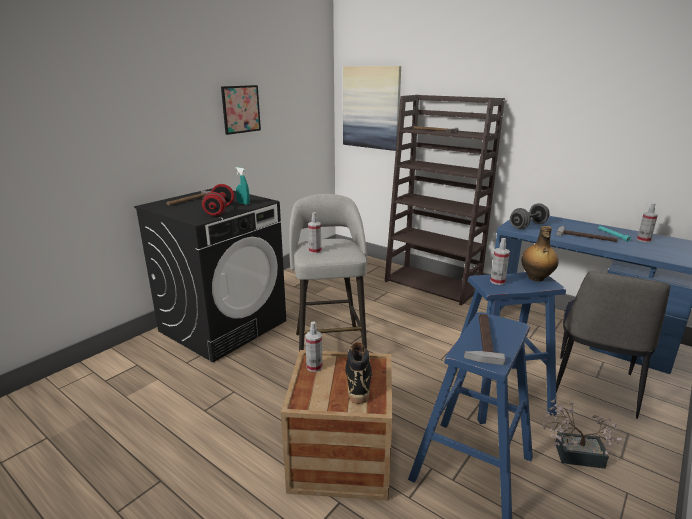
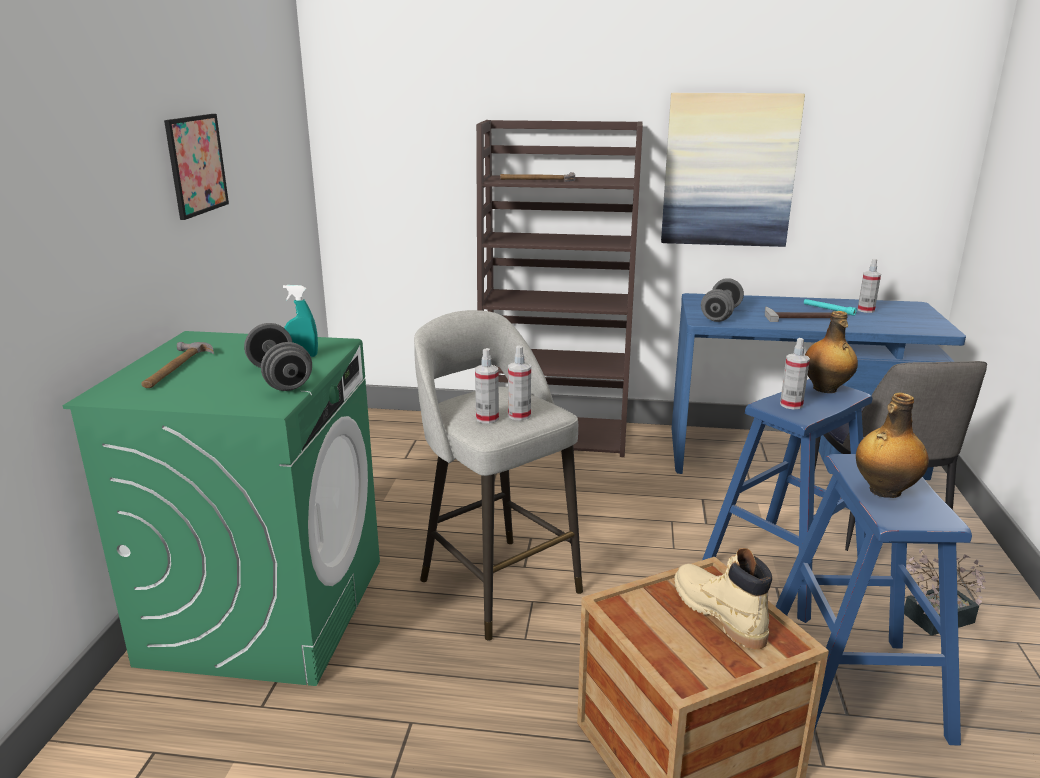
camera: 30 degrees left, 0 degrees up
(219, 210) = (280, 378): red dumbbell -> grey dumbbell
(224, 325) = (267, 609): black washing machine -> green washing machine
(314, 367) = (634, 616): spray bottle -> spray bottle (519, 415)
(358, 380) = (718, 613): black boot -> beige boot
(371, 107) = (394, 145): picture -> picture (729, 170)
(481, 338) = (884, 491): hammer -> bottle

